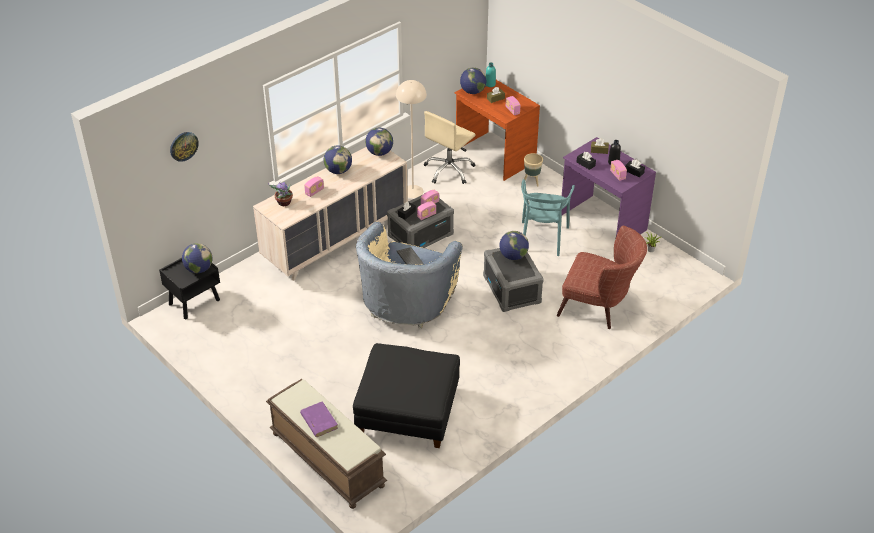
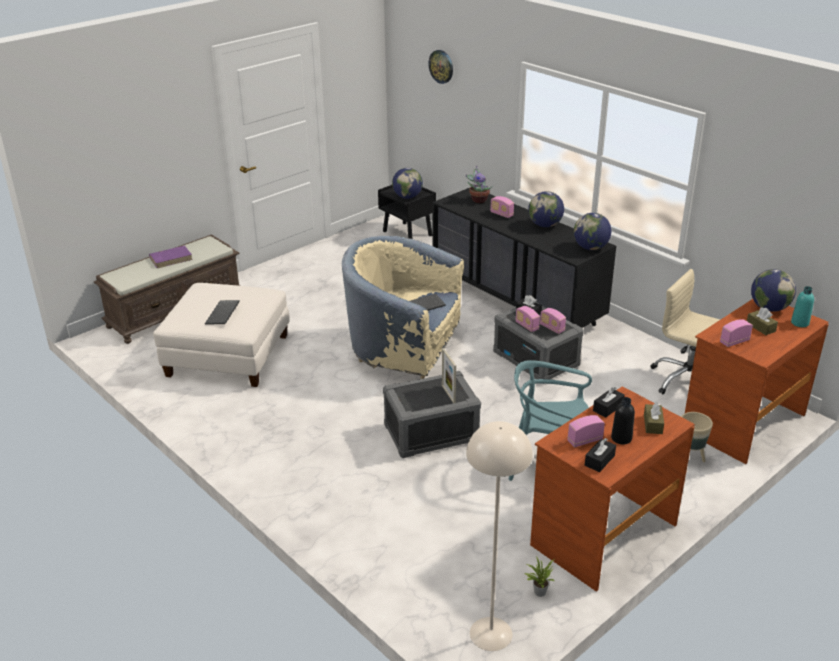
camera: 90 degrees right, 10 degrees down
(336, 239) = (516, 302): beige dresser -> black dresser
(408, 410) = (228, 355): black ottoman -> white ottoman
(412, 191) = (627, 351): beige floor lamp -> beige floor lamp (490, 633)
(421, 372) = (223, 314): none -> keyboard
(513, 256) = (448, 394): globe -> picture frame
(599, 306) = (394, 518): brown armchair -> none
(602, 222) = (603, 534): purple desk -> brown desk

